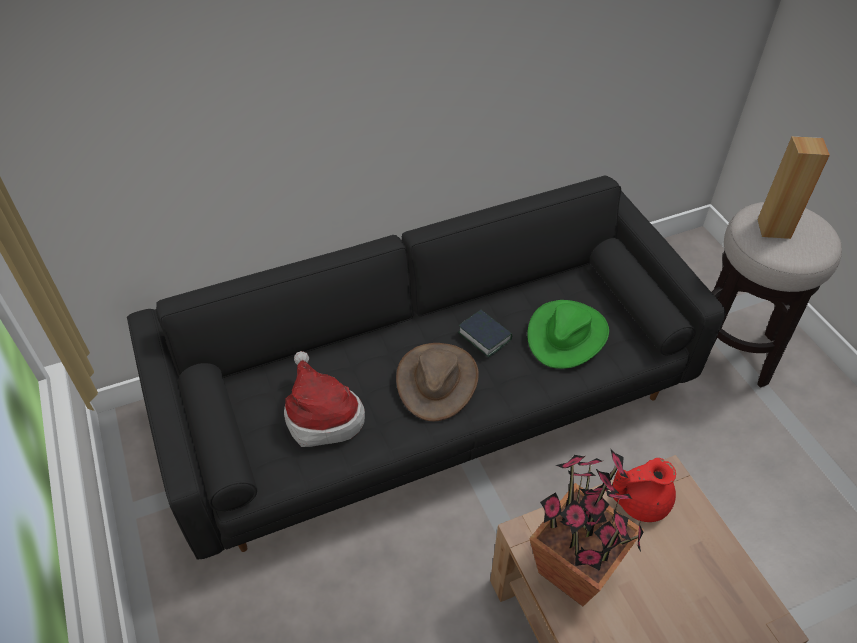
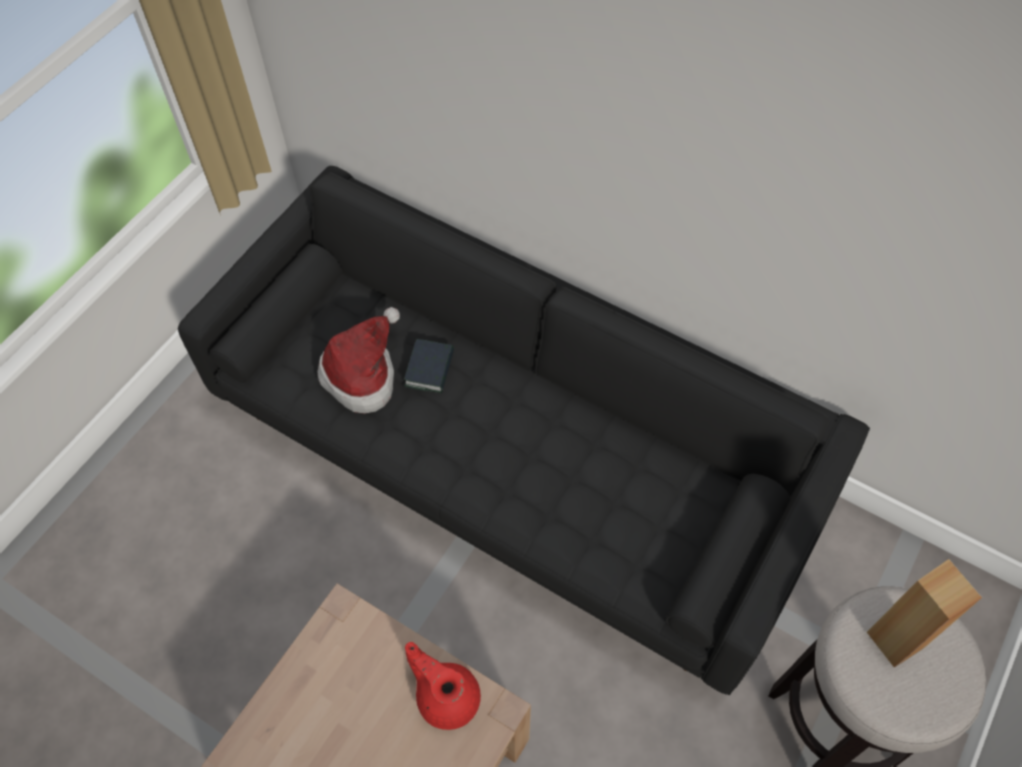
camera: 55 degrees right, 10 degrees up
(436, 381) = (470, 438): brown hat -> none
(484, 336) = (559, 445): book -> book (430, 369)
(566, 335) = (623, 519): green hat -> none
(575, 571) = (329, 676): potted plant -> none

